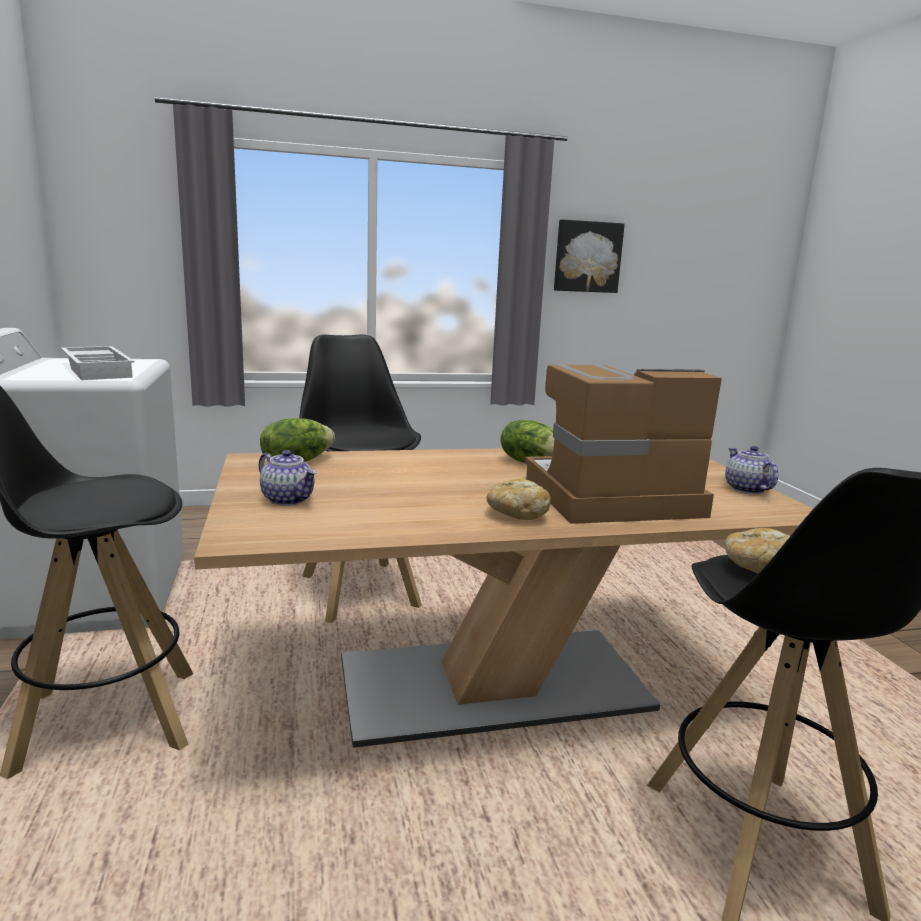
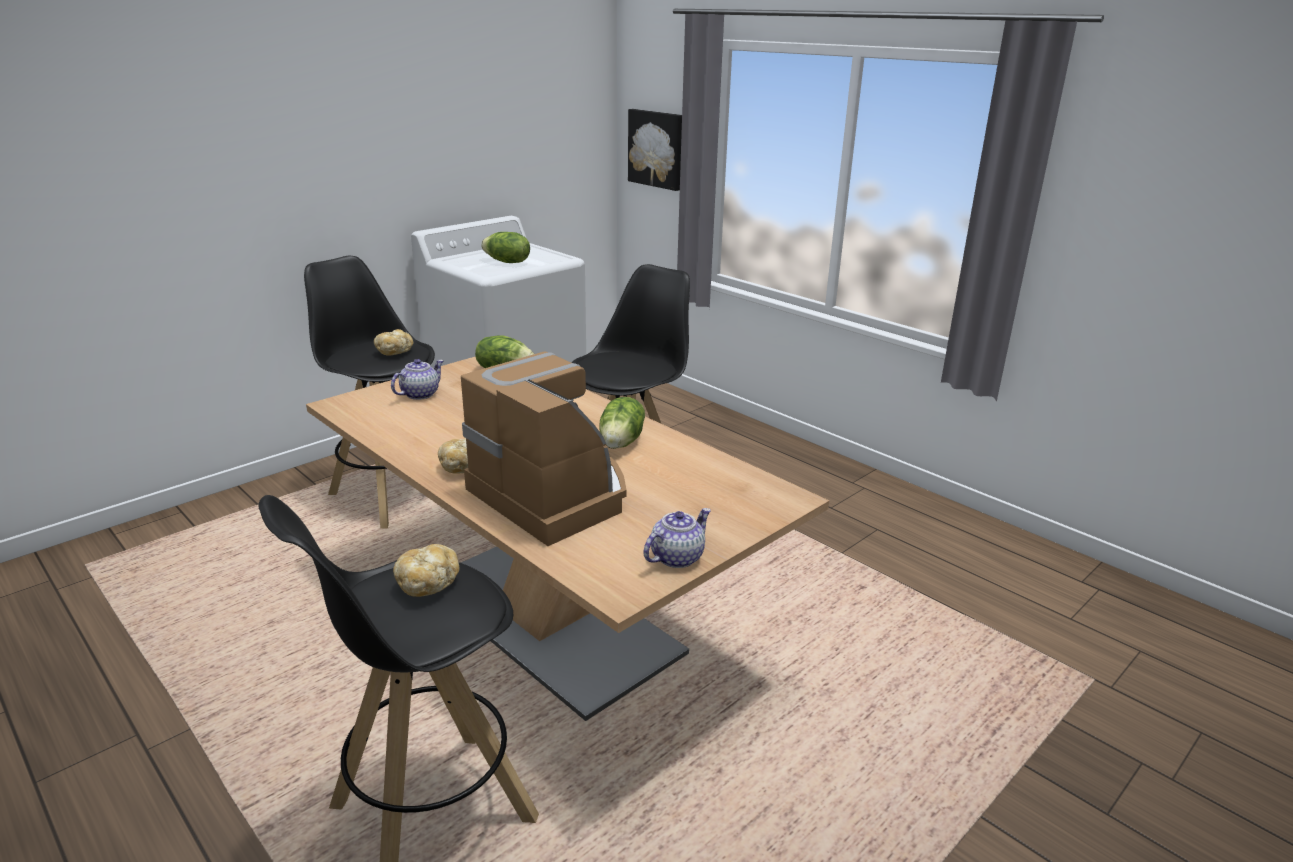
camera: 60 degrees right, 10 degrees up
(99, 370) = (507, 262): white tray -> lettuce
(116, 488) = (395, 352): none -> bread
(288, 499) = (420, 394): teapot -> teapot turned 150 degrees counterclockwise
(587, 257) = (1136, 203): picture -> picture (657, 149)

